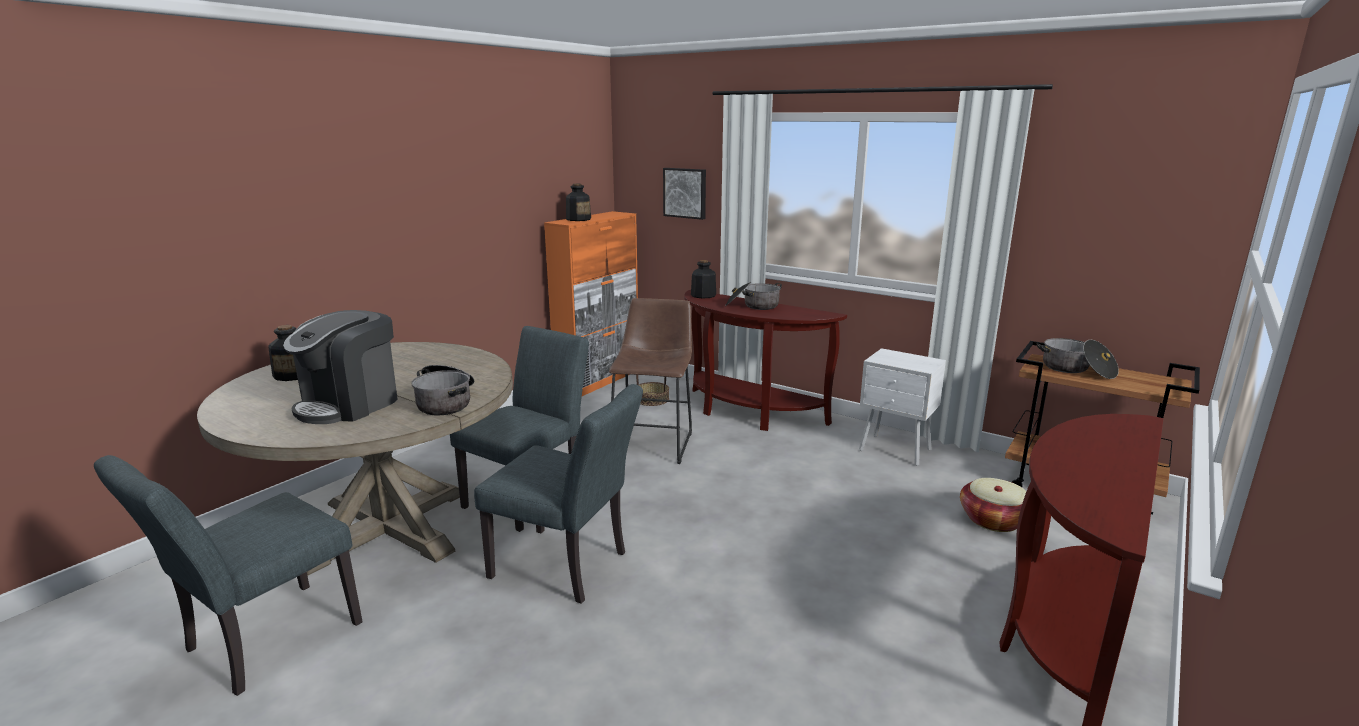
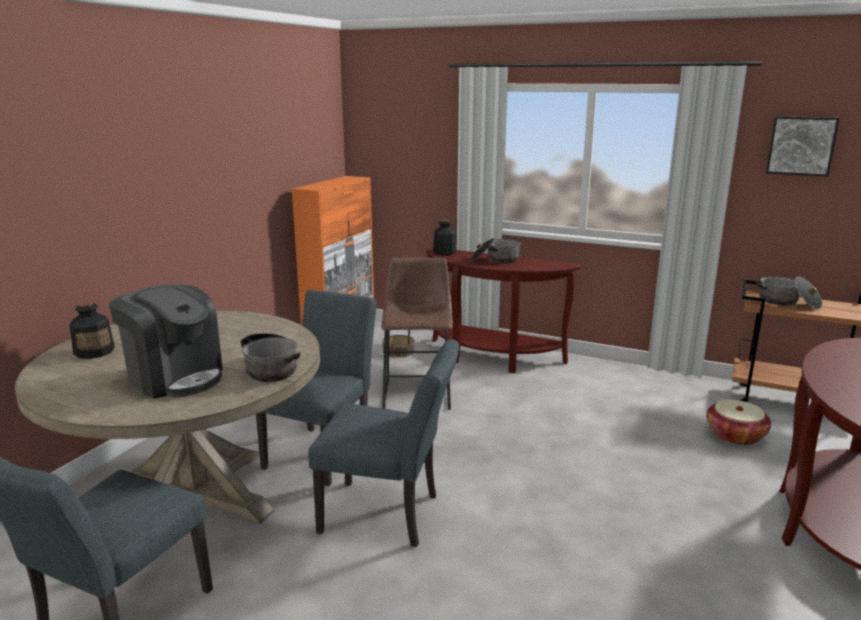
camera: 10 degrees left, 0 degrees up
(350, 404) = (175, 377): coffee machine -> coffee machine turned 75 degrees counterclockwise
(578, 219) = (322, 184): bottle -> none
(685, 193) = (419, 157): picture -> picture (801, 145)
(896, 451) = (632, 383): white nightstand -> none

